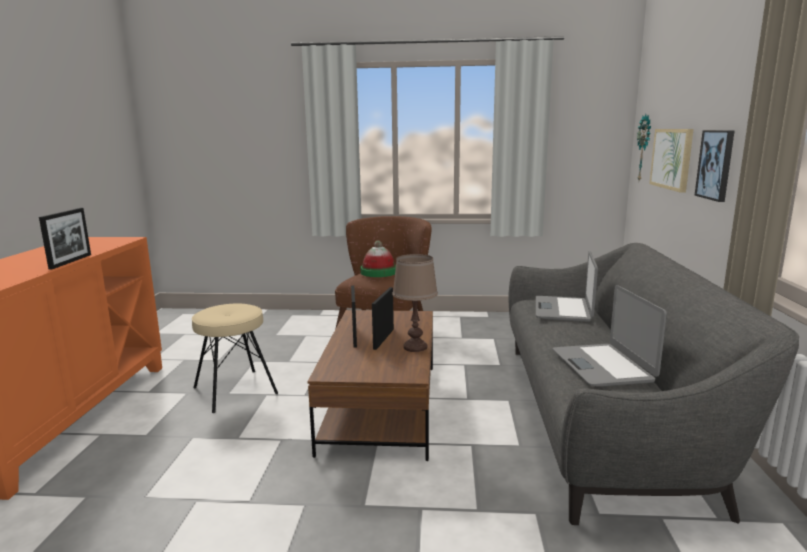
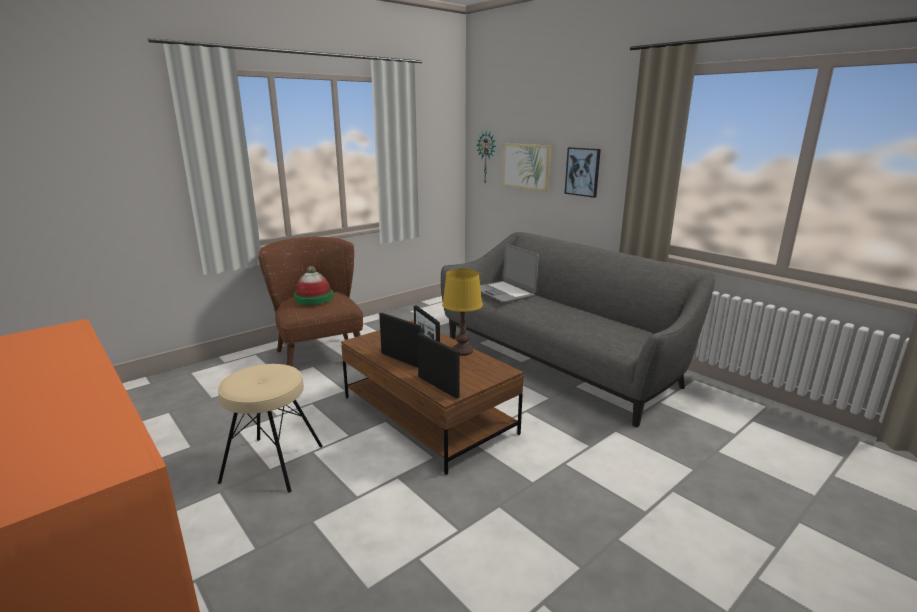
camera: 45 degrees left, 5 degrees up
(71, 261) = (104, 374): picture frame -> picture frame (438, 386)
(415, 347) = (462, 351): brown table lamp -> yellow table lamp
(602, 366) = (593, 322): laptop -> none

